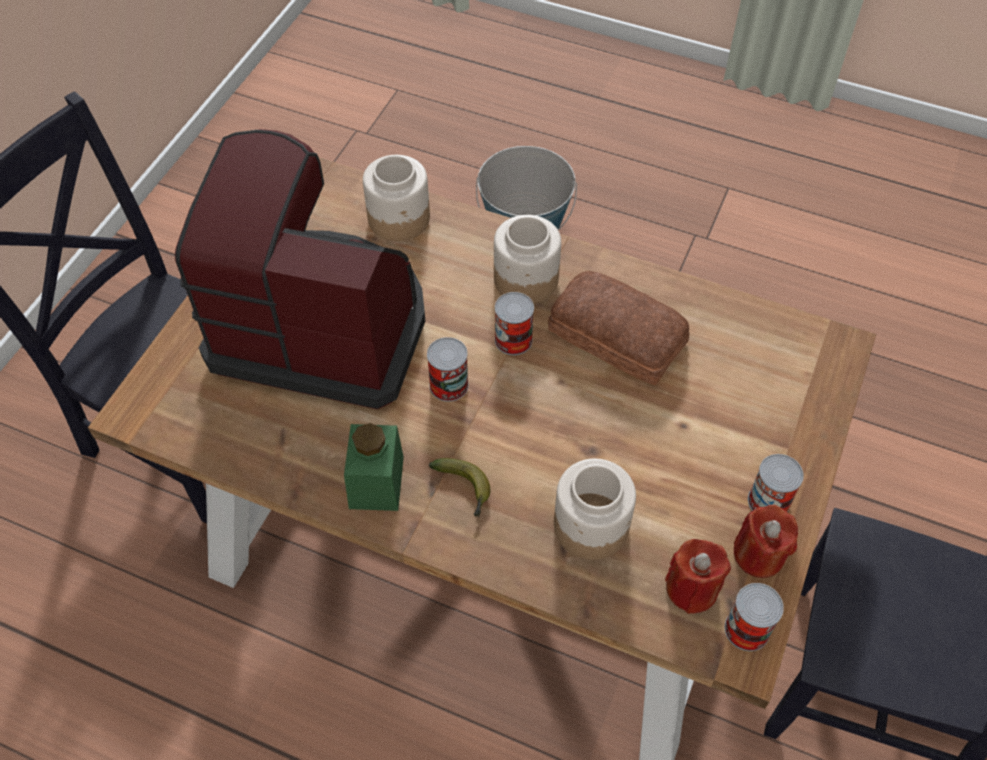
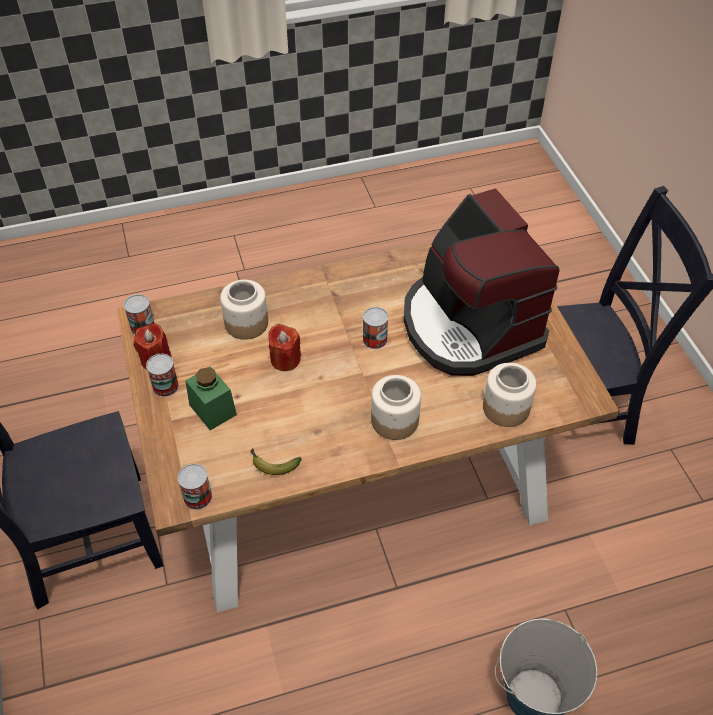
camera: 140 degrees right, 5 degrees down
(321, 326) = (469, 325): coffee machine -> coffee machine turned 90 degrees clockwise
(376, 482) = (361, 281): green jar -> green jar (213, 409)
(464, 489) = (319, 302): banana -> banana (272, 464)
(513, 340) = (366, 382): can -> can (197, 497)
(617, 338) = (311, 420): bread -> none
(692, 589) = (179, 327): red candle -> red candle (285, 359)

